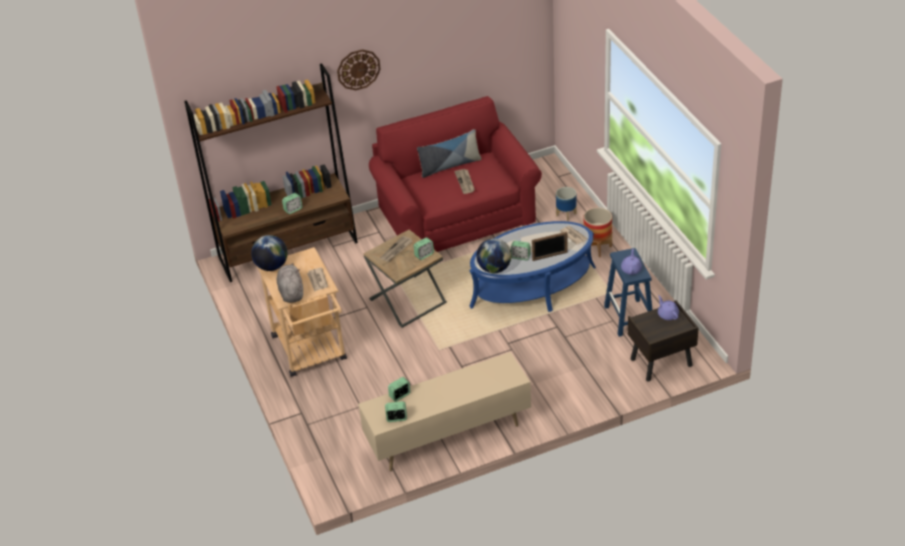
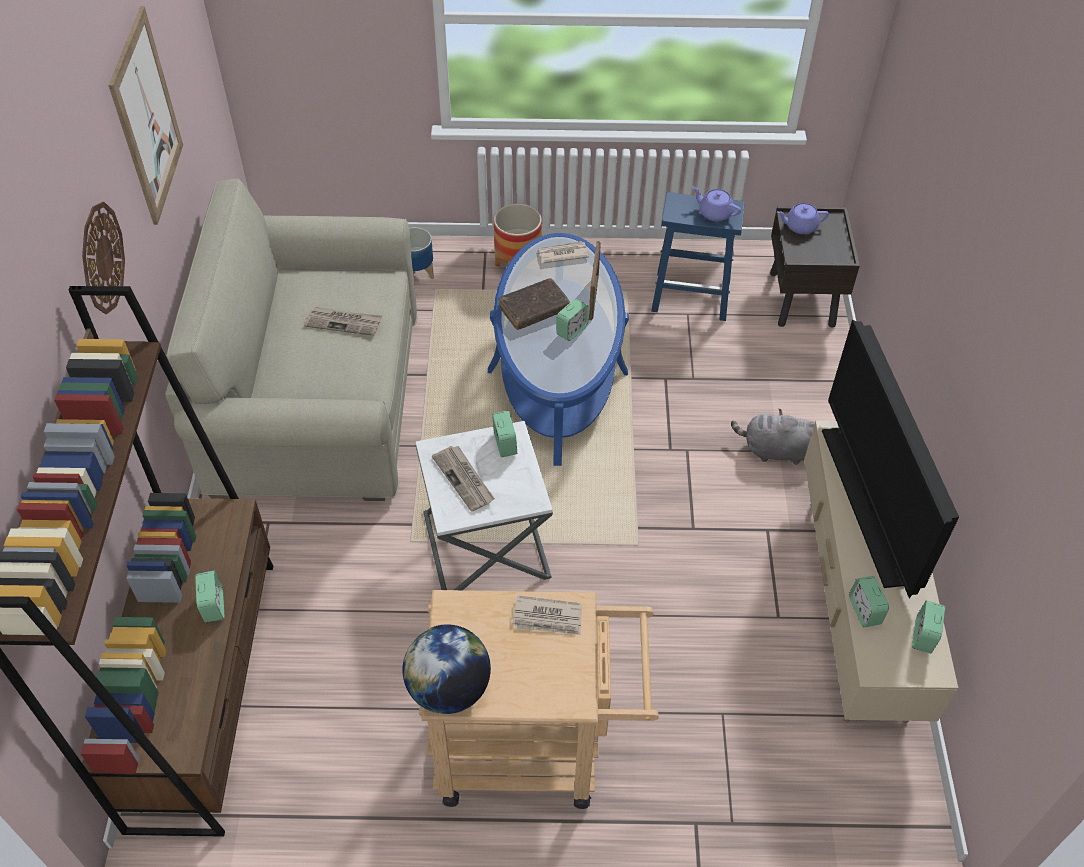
camera: 70 degrees left, 10 degrees up
(291, 292) = (558, 678): grey plush toy -> grey plush toy (775, 451)
(408, 301) = (486, 545): brown side table -> white side table
(440, 43) = (147, 117): none -> picture
(449, 166) = (279, 327): pillow -> none
(457, 217) = (317, 402): red sofa -> beige sofa
(465, 383) = (868, 505): none -> television
(494, 269) = (581, 372): globe -> none
(526, 240) = (534, 309): none -> brown book

